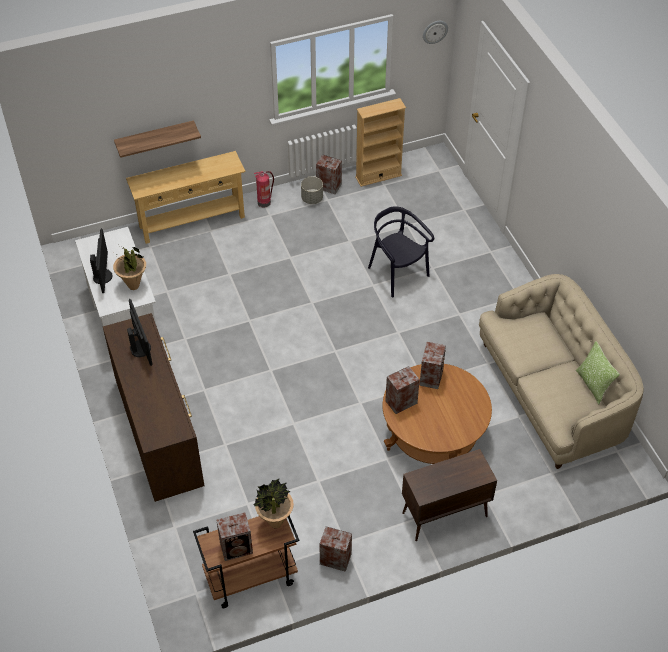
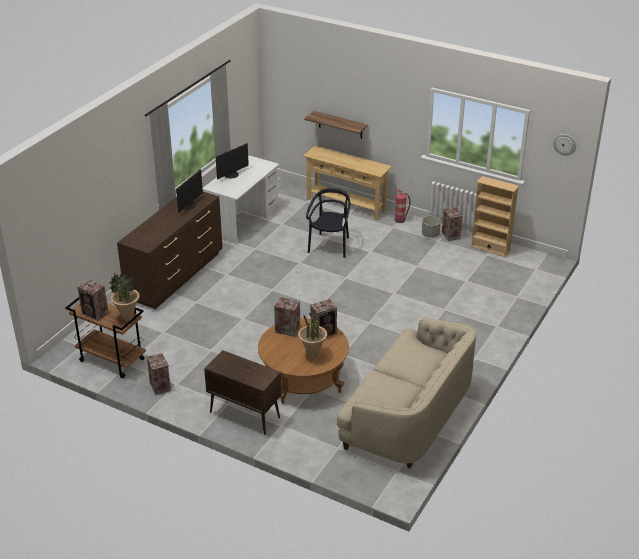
camera: 50 degrees right, 15 degrees down
(134, 286) = (238, 187): potted plant -> potted plant (312, 355)
(397, 273) = (418, 297): black chair -> black chair (330, 246)
(593, 385) = (410, 405): pillow -> none

